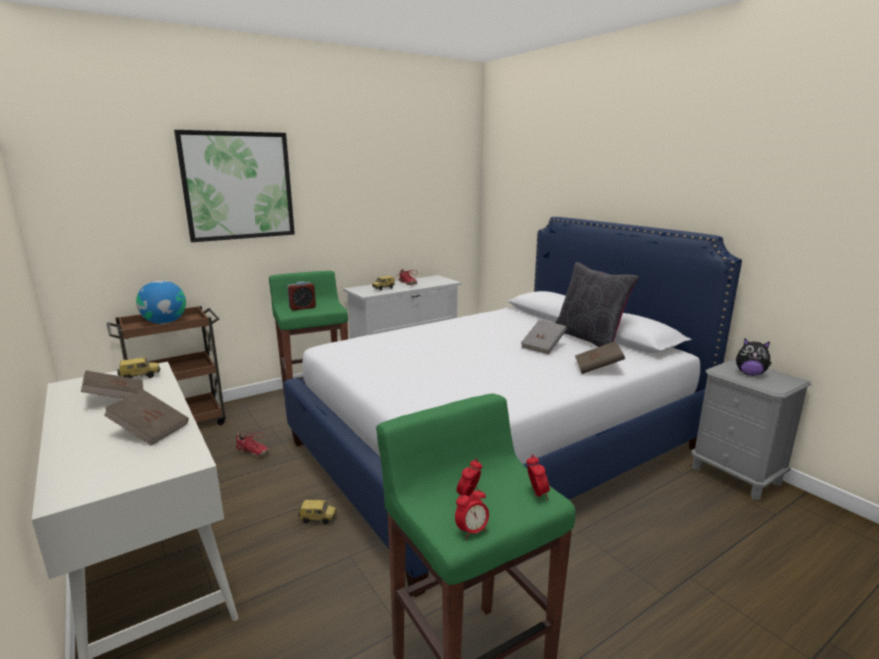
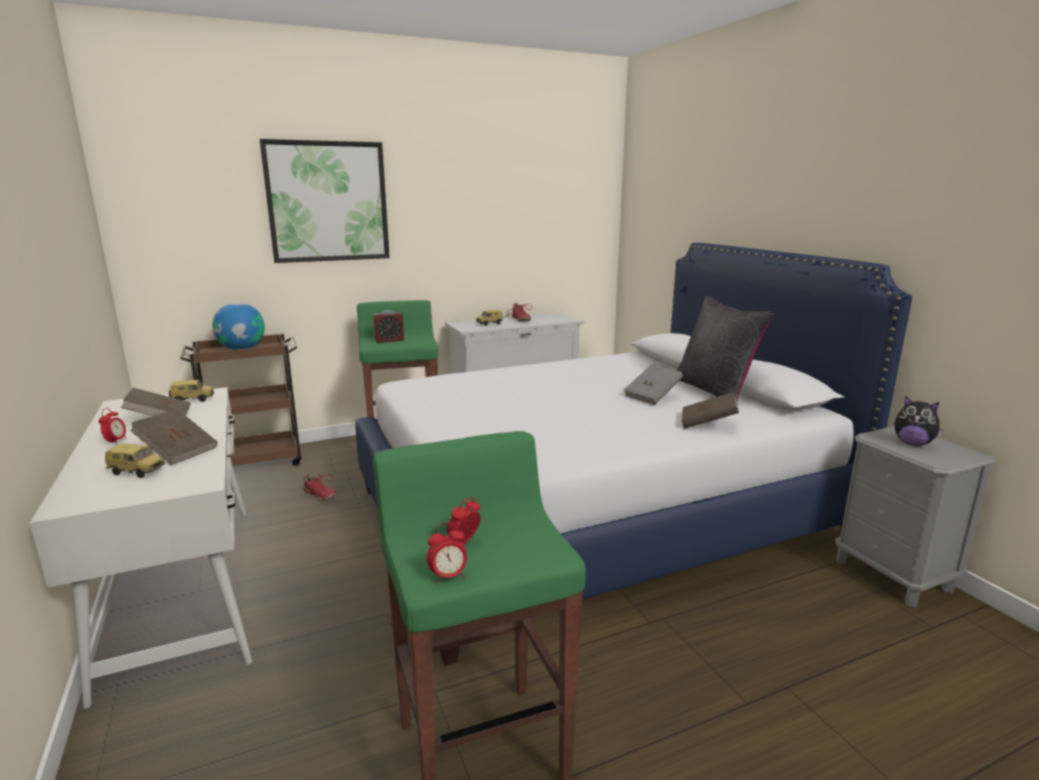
camera: 10 degrees right, 0 degrees up
(318, 519) = (366, 571): toy car -> toy car (138, 472)
(536, 494) = (544, 547): alarm clock -> alarm clock (116, 442)

